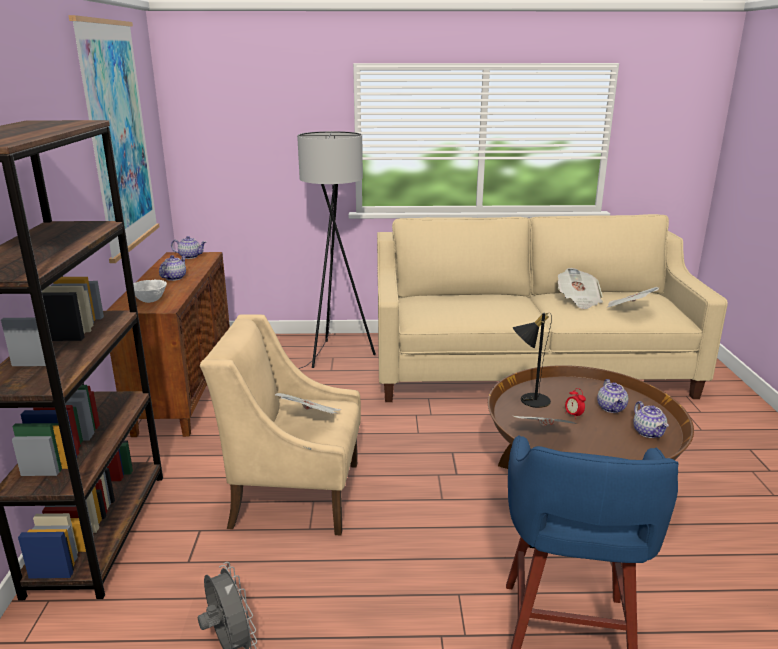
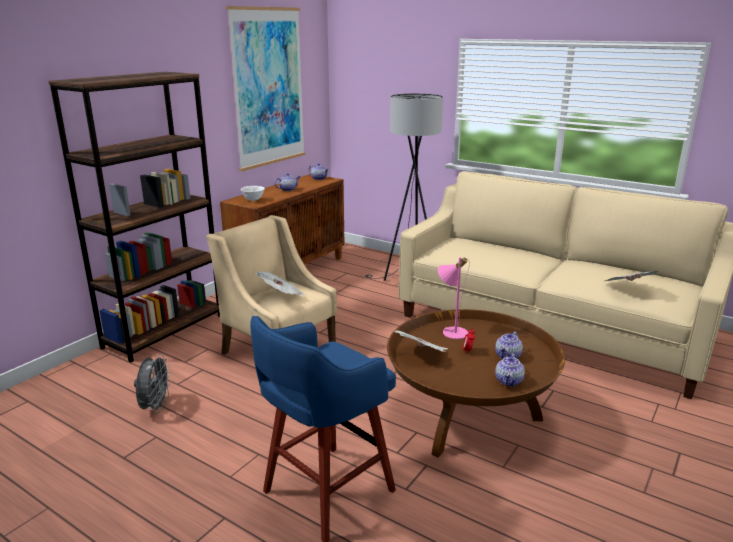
camera: 35 degrees right, 0 degrees up
(529, 399) = (451, 331): black table lamp -> pink table lamp
(578, 300) = (591, 271): newspaper -> none

